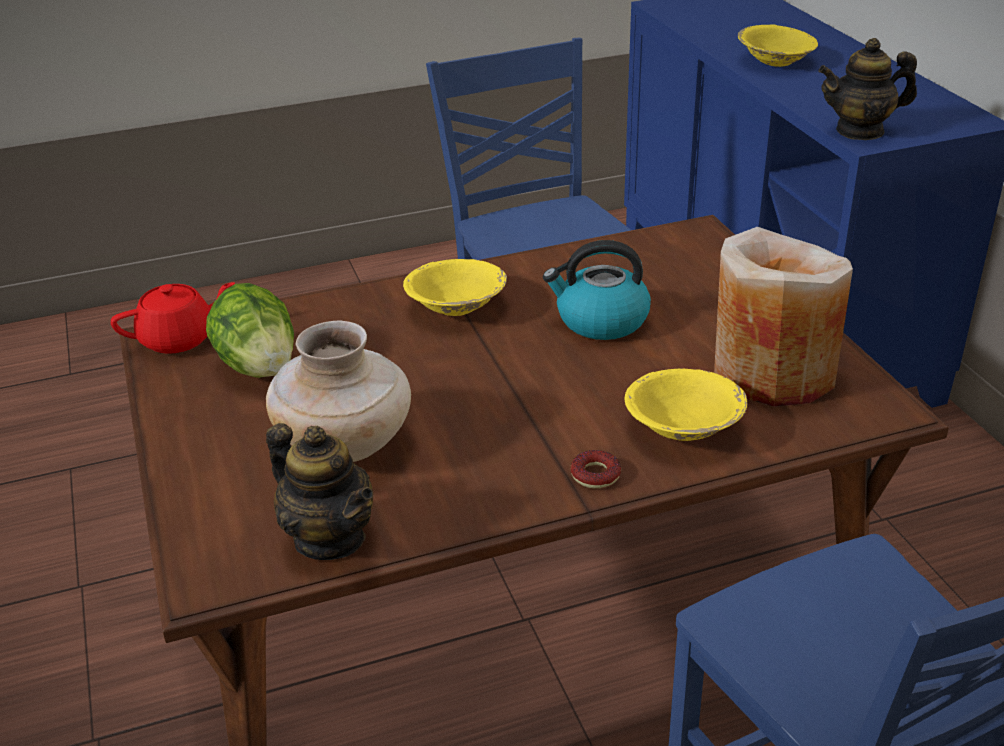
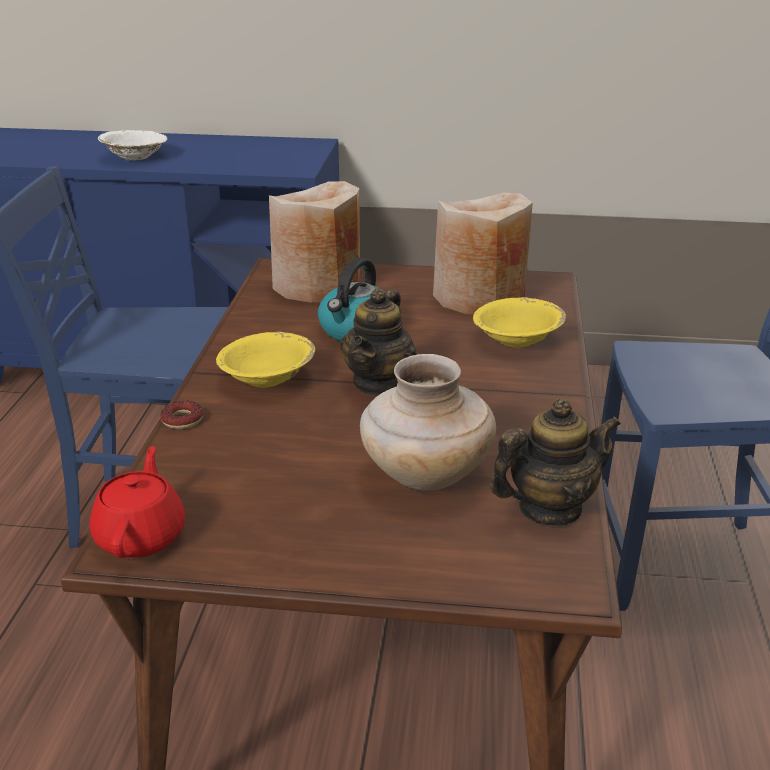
camera: 65 degrees left, 5 degrees down
(259, 366) = (252, 495): lettuce -> none
(595, 475) = (547, 382): donut -> donut (182, 420)
(682, 266) = (318, 285): none -> beige vase
(775, 61) = (135, 157): yellow bowl -> white bowl
(860, 131) = (281, 167): teapot -> teapot (379, 383)

